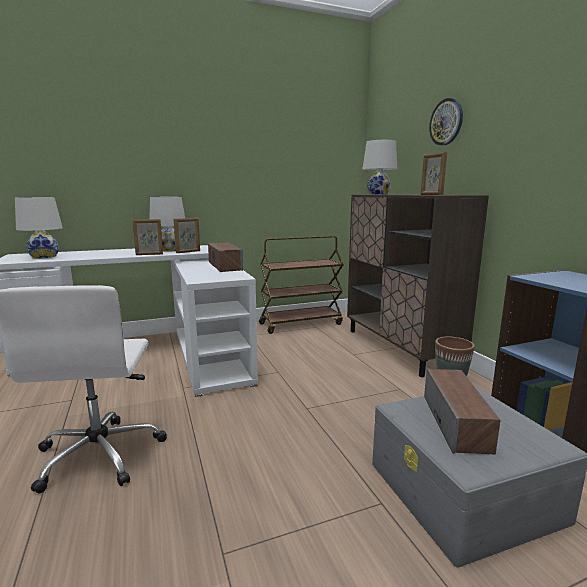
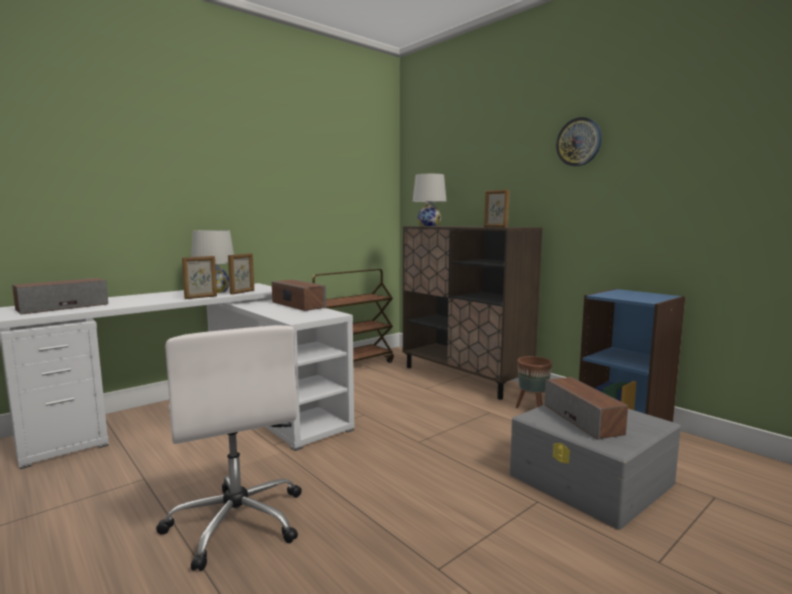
camera: 20 degrees left, 5 degrees down
(44, 256) = (63, 307): white table lamp -> speaker
(446, 122) = (493, 161): wall clock -> wall clock (579, 142)

